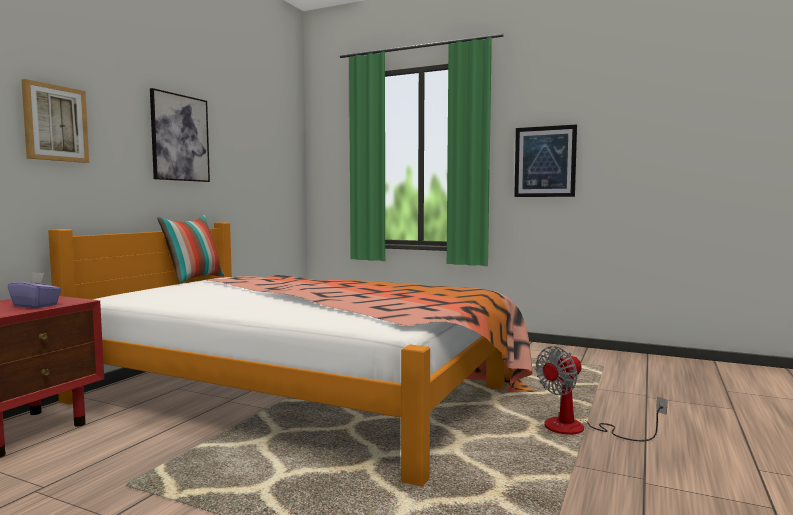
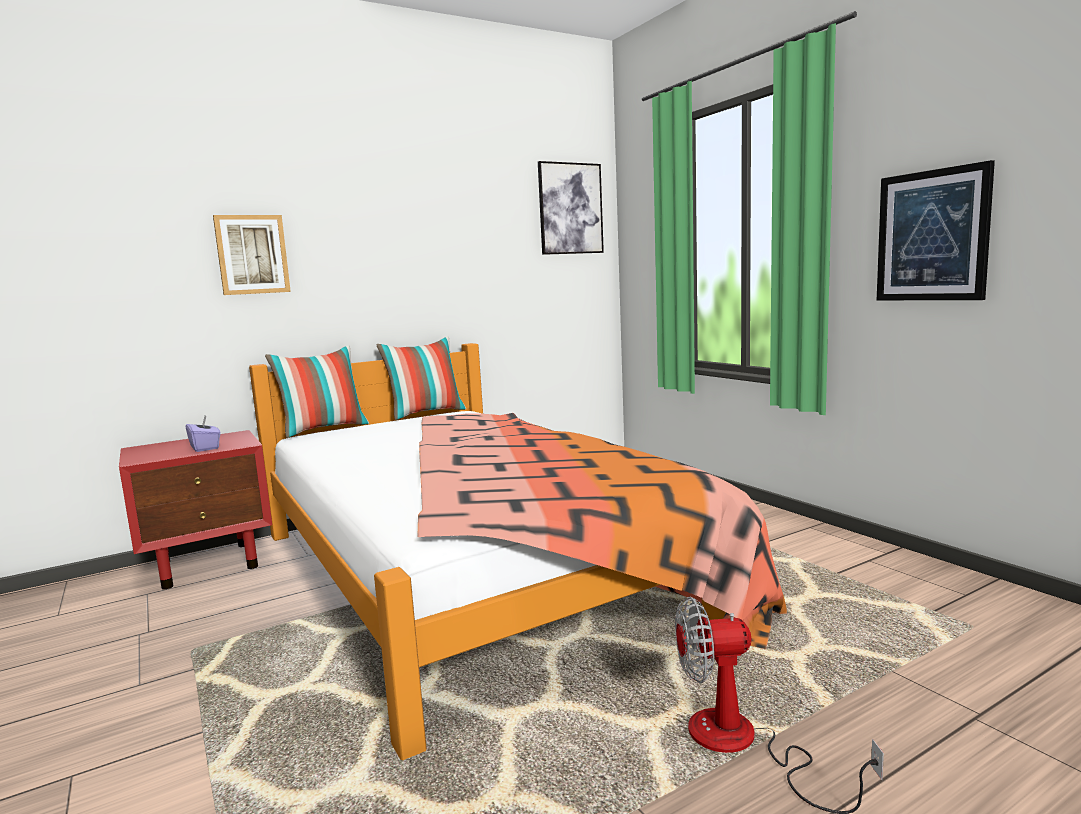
camera: 35 degrees right, 5 degrees up
(120, 292) = (324, 430): none -> pillow
(180, 138) = (410, 248): picture -> picture (570, 209)

